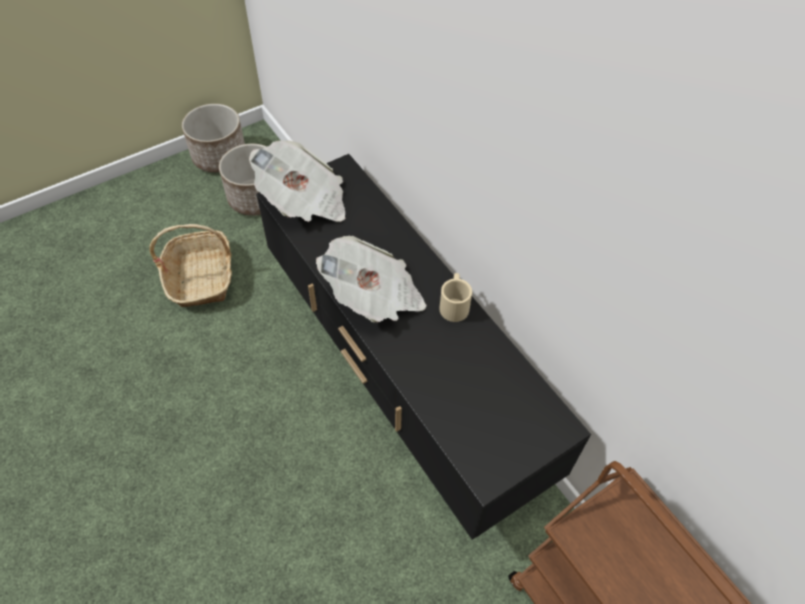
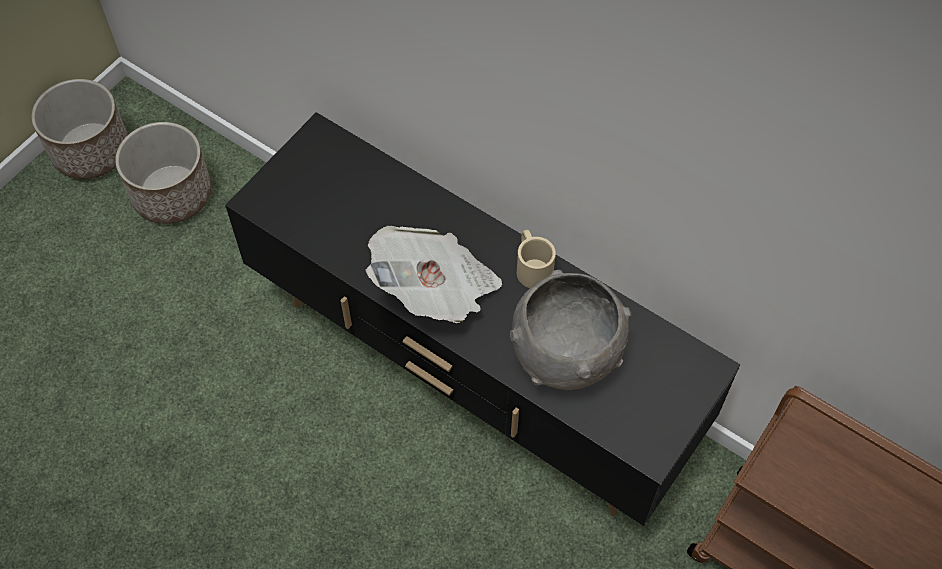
camera: 20 degrees left, 5 degrees up
(201, 277) = (152, 328): basket -> none
(304, 201) = (292, 195): newspaper -> none
(451, 376) = (566, 353): none -> grey bowl

